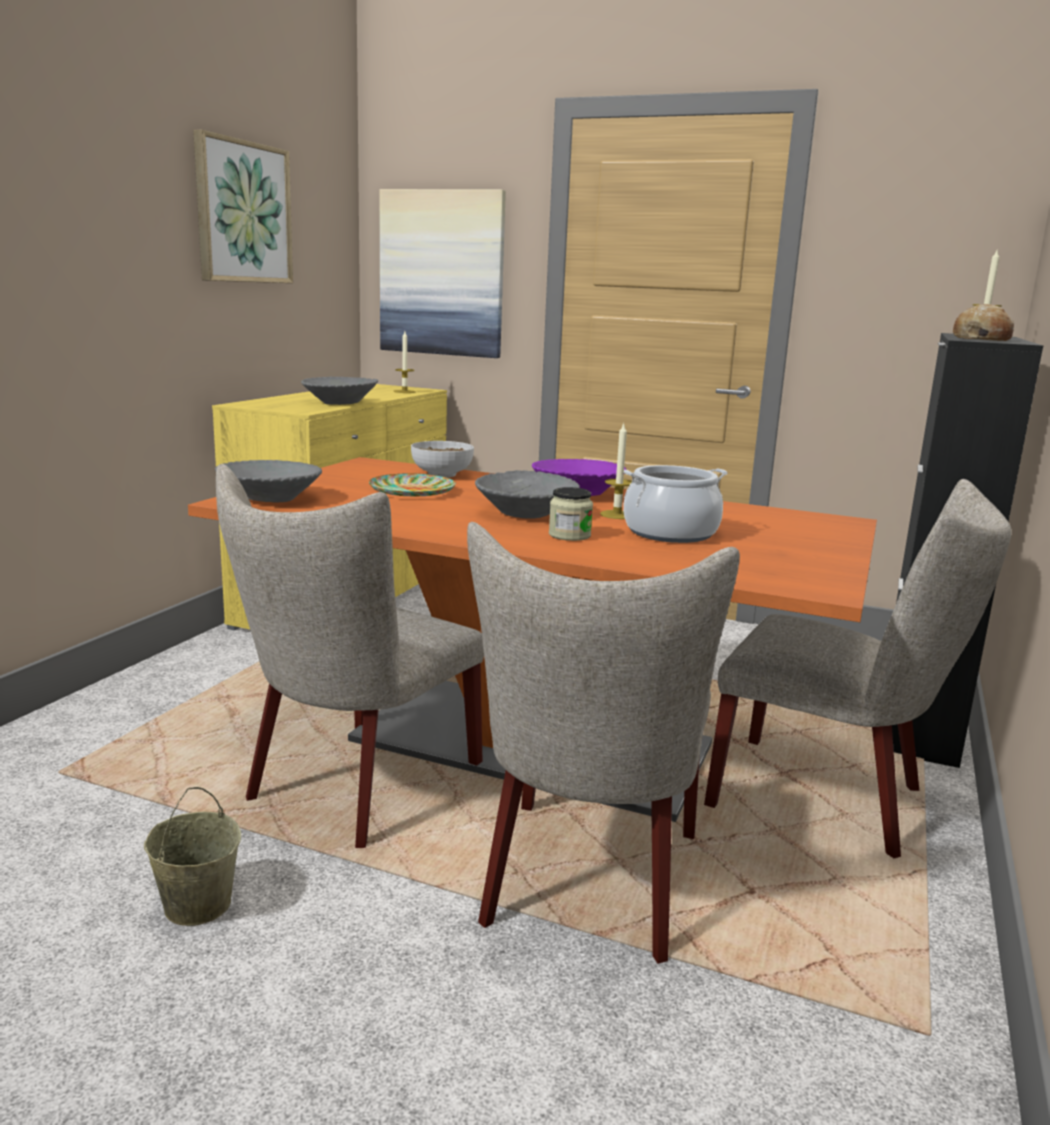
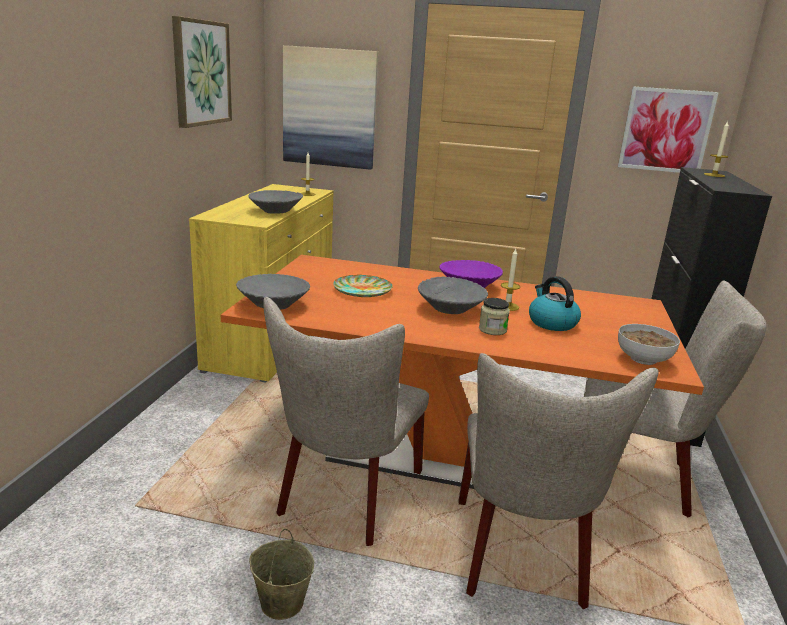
camera: 10 degrees left, 5 degrees up
(441, 475) = (369, 271): bowl -> bowl (643, 359)
(670, 533) = (551, 323): cooking pot -> kettle
(926, 284) = (665, 130): none -> picture
(981, 339) = (726, 185): bread -> none

